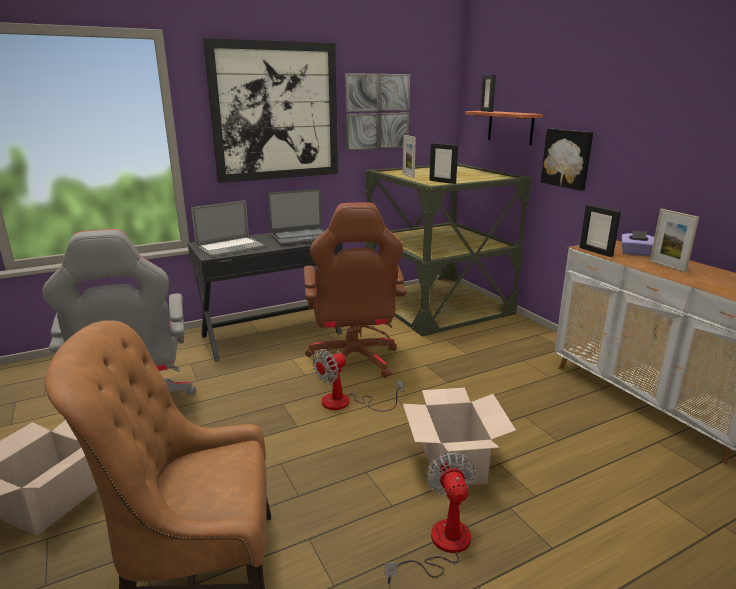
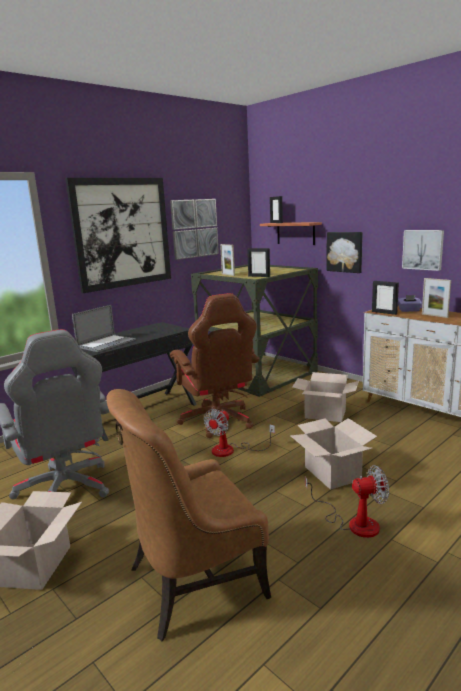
camera: 15 degrees left, 5 degrees down
(301, 238) = (157, 330): laptop -> none
(440, 545) = (353, 522): fan -> fan turned 105 degrees clockwise
(492, 376) = (325, 414): none -> cardboard box
(673, 165) = (423, 249): none -> picture

